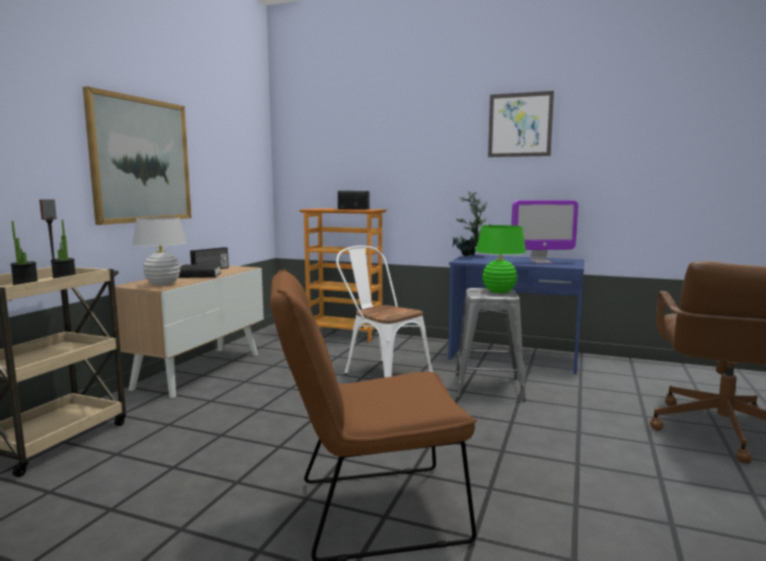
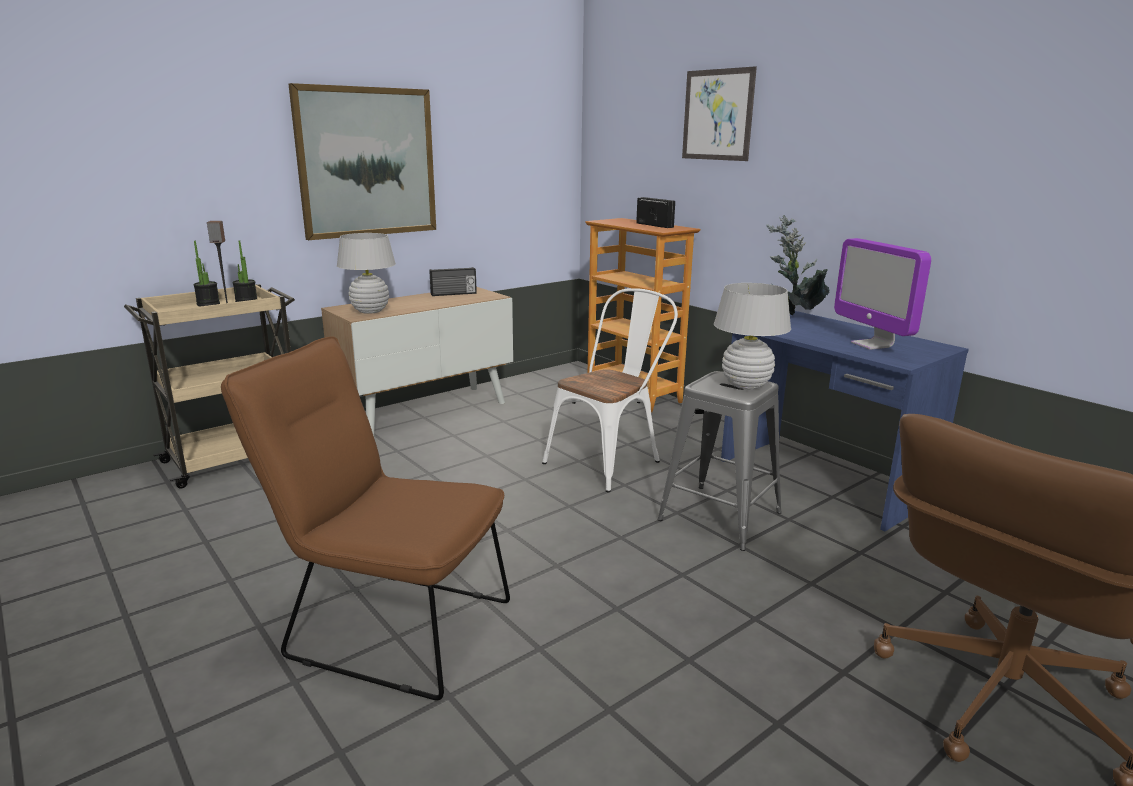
camera: 30 degrees right, 10 degrees up
(199, 275) = (426, 302): black book -> none
(381, 373) = (610, 460): white chair -> white chair turned 60 degrees clockwise
(499, 291) = (746, 385): green table lamp -> white table lamp
(520, 125) = (898, 105): picture -> picture (717, 115)
(541, 262) = (872, 345): monitor -> monitor turned 45 degrees clockwise

